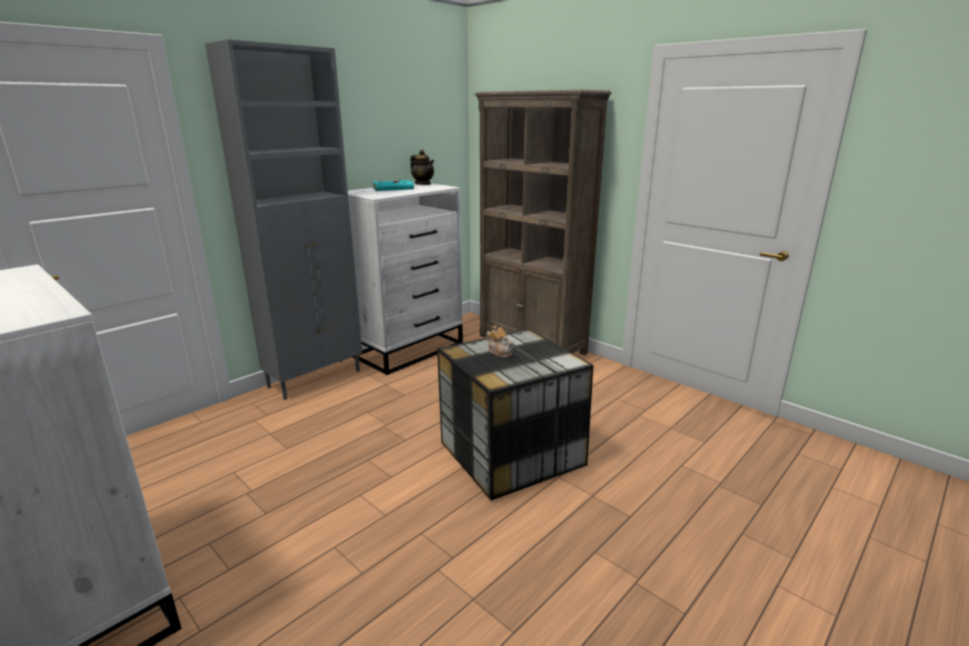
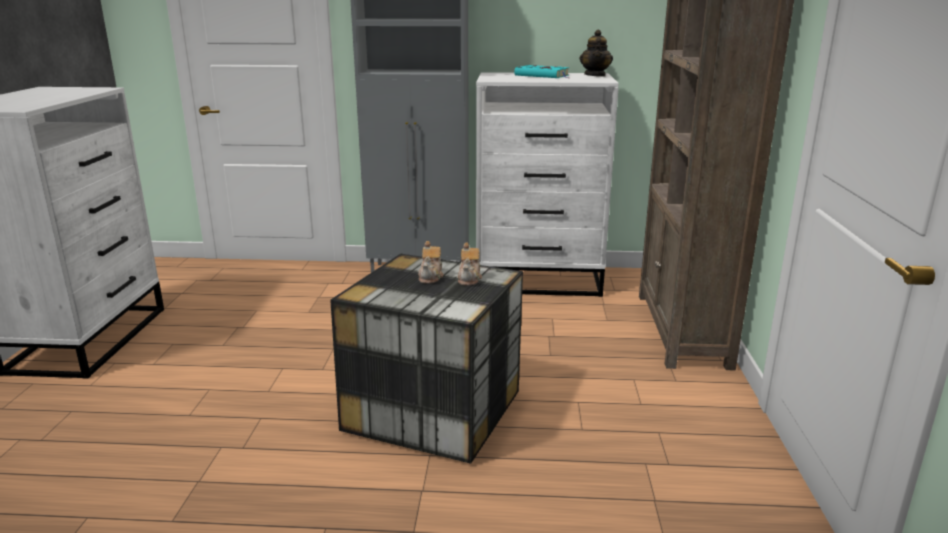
camera: 50 degrees right, 0 degrees up
(521, 343) = (469, 278): none -> teapot

